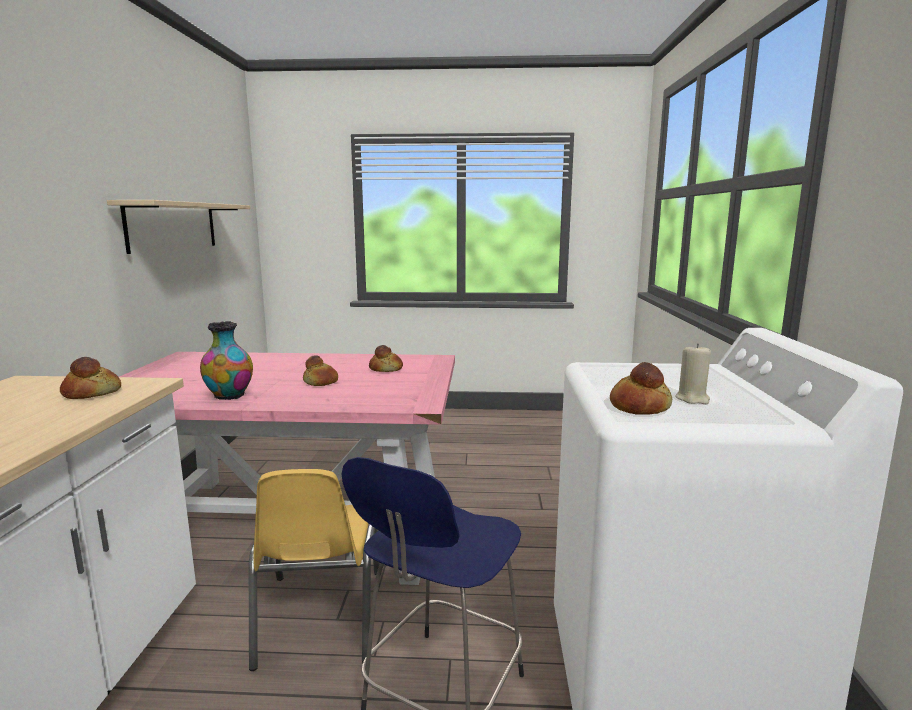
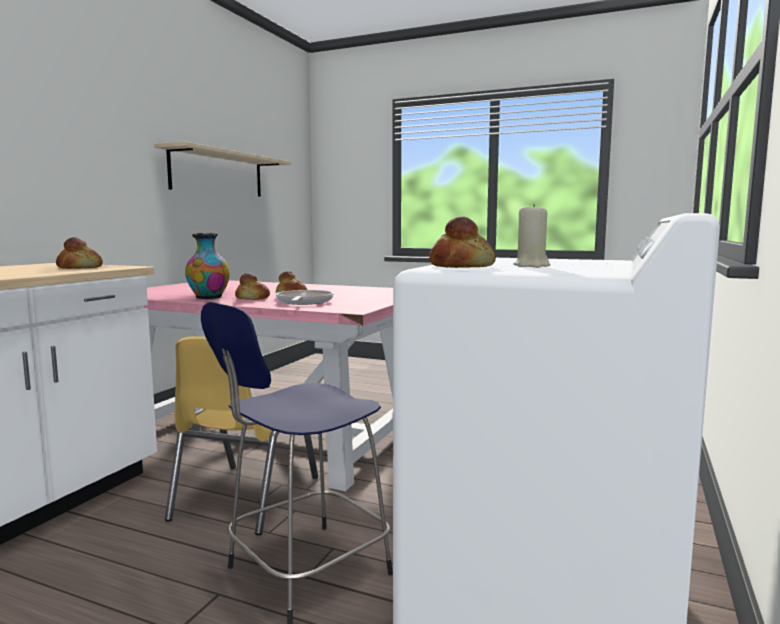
camera: 20 degrees right, 5 degrees down
(351, 395) = (303, 302): none -> frying pan
(386, 369) = (360, 293): bread -> bread (253, 298)

